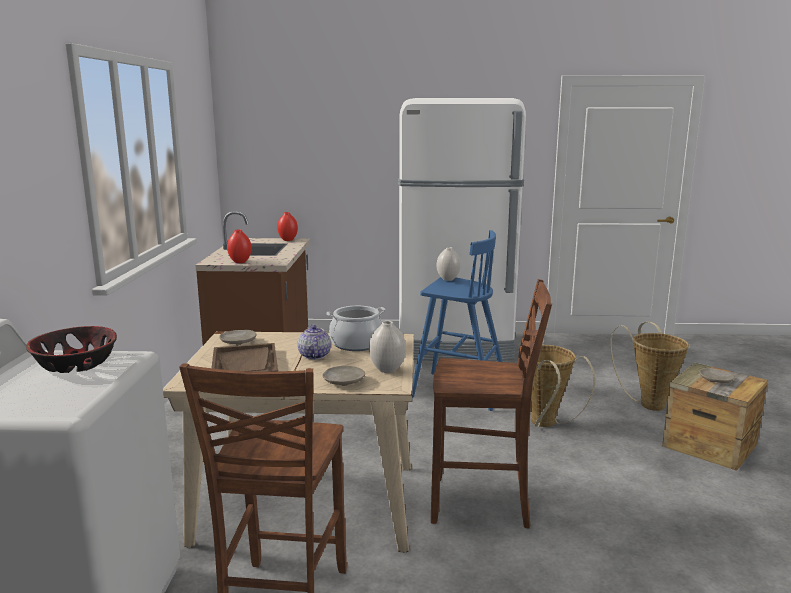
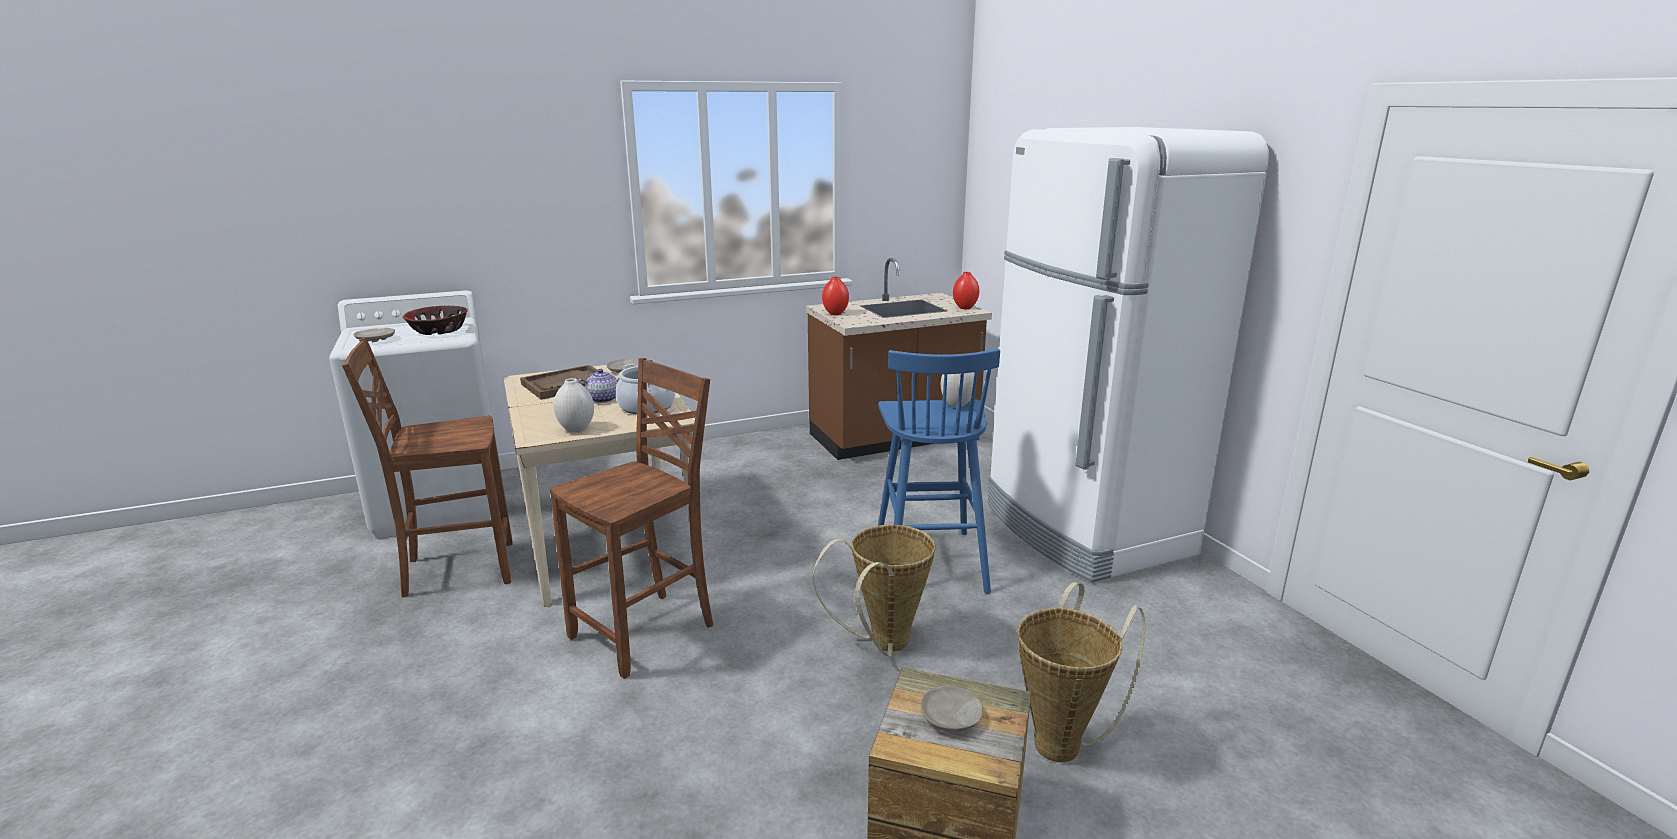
camera: 65 degrees right, 5 degrees up
(343, 382) = (539, 420): beige plate -> beige plate (376, 340)
(482, 504) = (647, 632): brown chair -> brown chair turned 120 degrees counterclockwise

